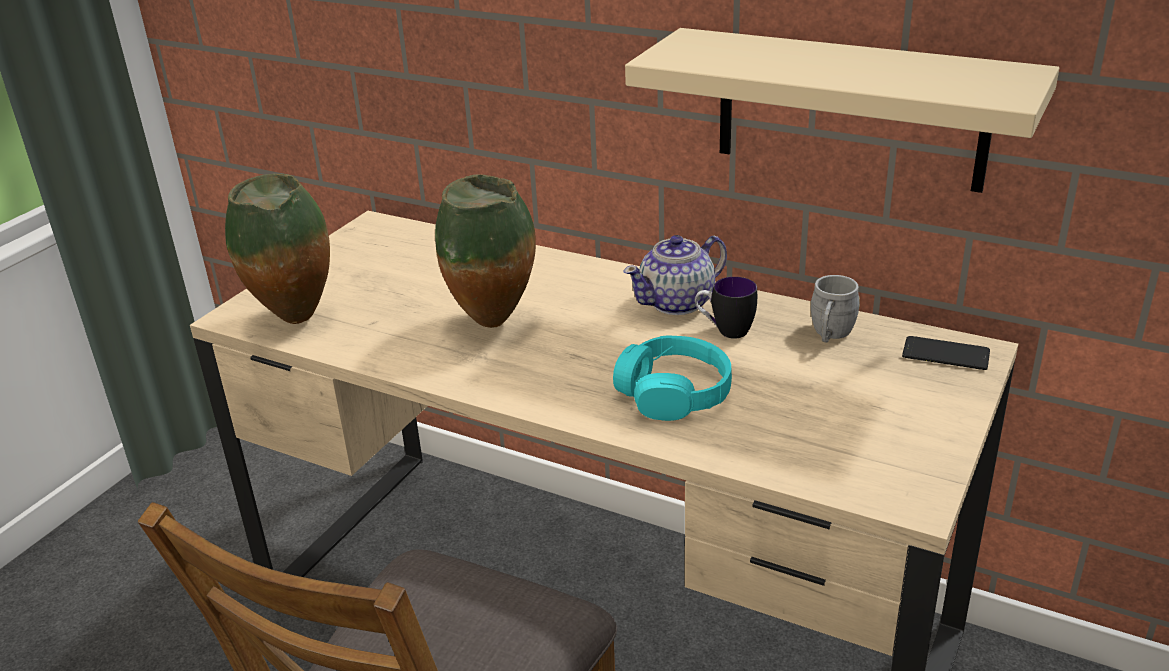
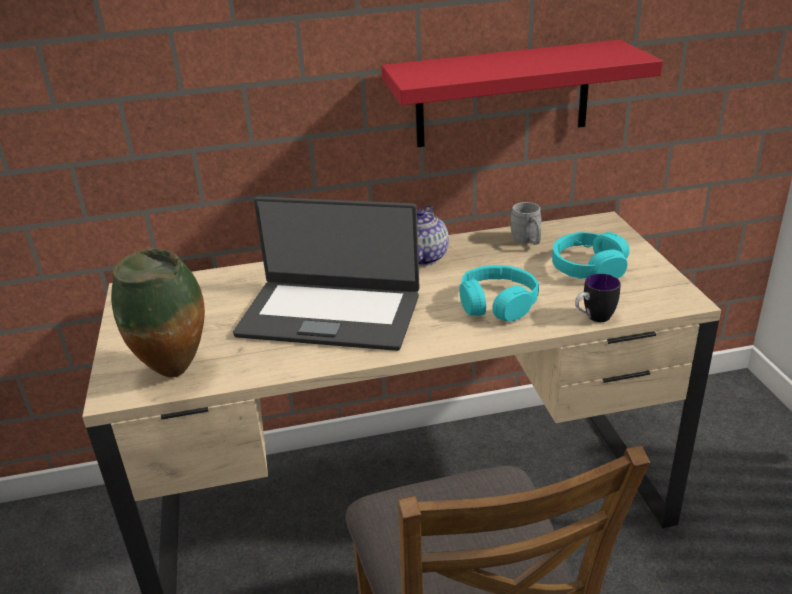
camera: 40 degrees left, 0 degrees up
(495, 324) = (330, 314): vase -> laptop
(725, 331) = (472, 261): mug -> mug (593, 318)
(850, 109) = (502, 94): beige shelf -> red shelf
(853, 401) = (588, 267): none -> turquoise headphones
(945, 354) = (593, 228): phone -> none

